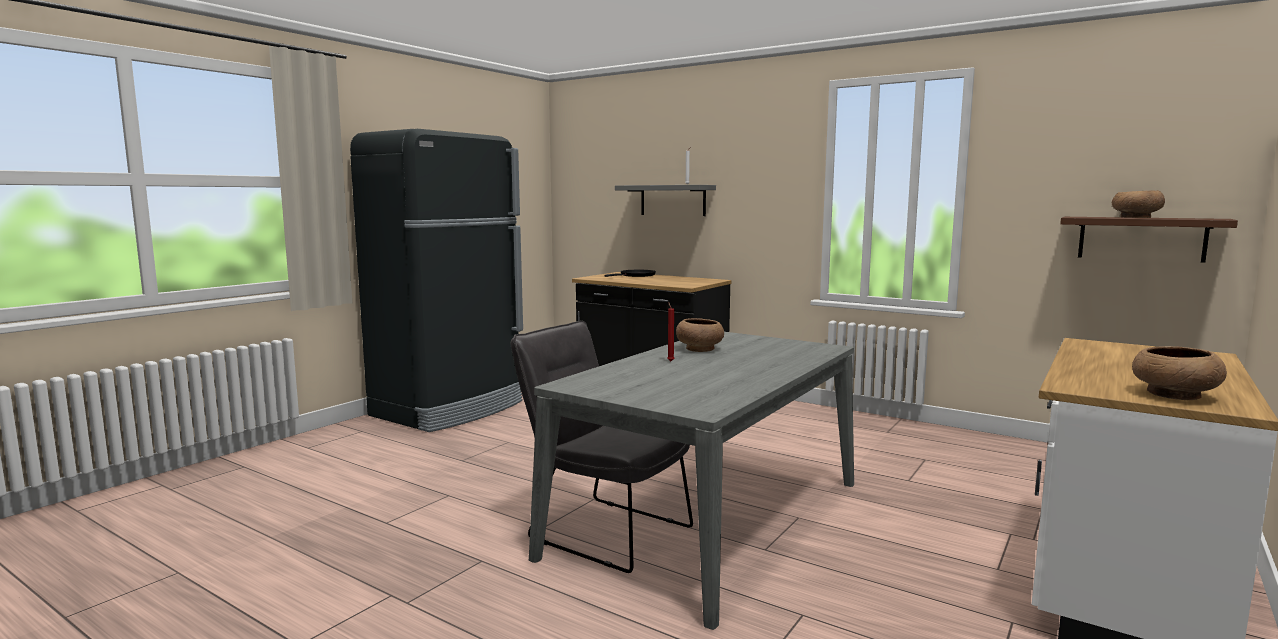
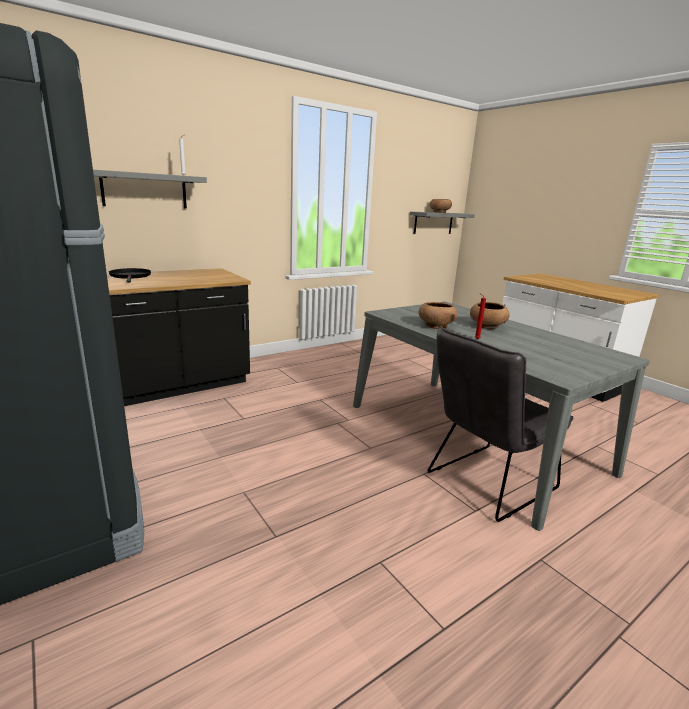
camera: 70 degrees left, 10 degrees up
(1141, 238) = (433, 223): brown shelf -> grey shelf
(1173, 395) = (625, 292): brown bowl -> brown bowl (487, 326)

